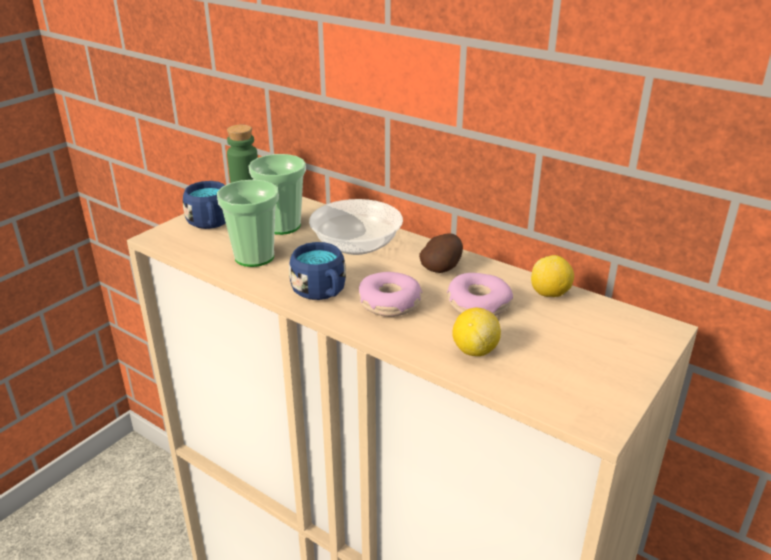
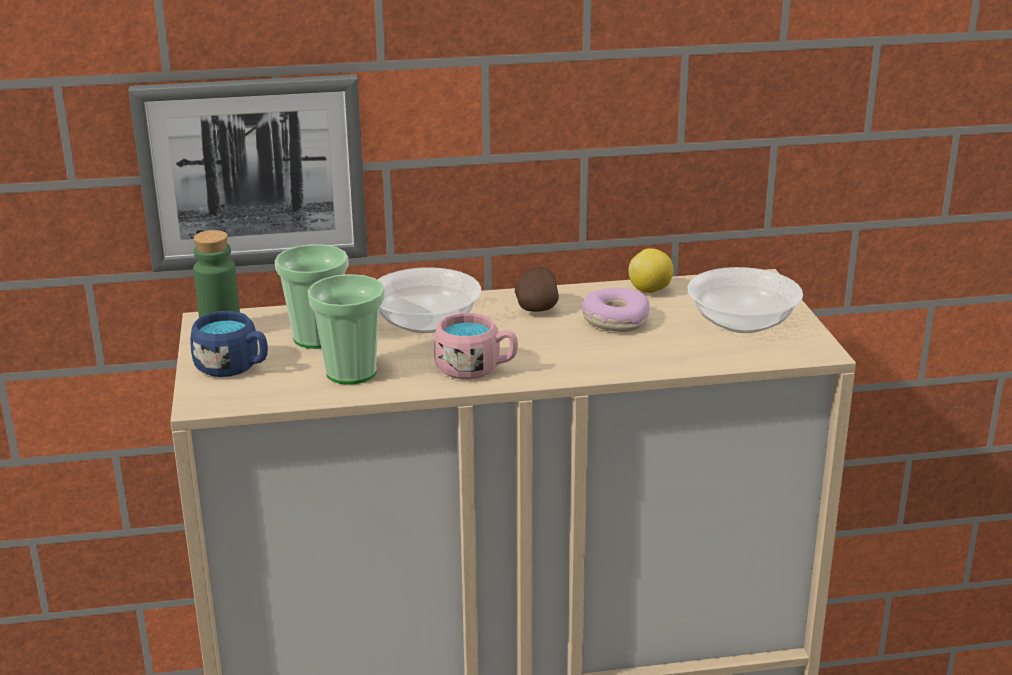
camera: 45 degrees left, 5 degrees down
(300, 93) = (253, 172): none -> picture
(322, 292) = (476, 369): blue mug -> pink mug
(390, 304) = (549, 350): donut -> none
(474, 350) = (670, 349): lemon -> none
(576, 359) = (742, 322): none -> bowl

